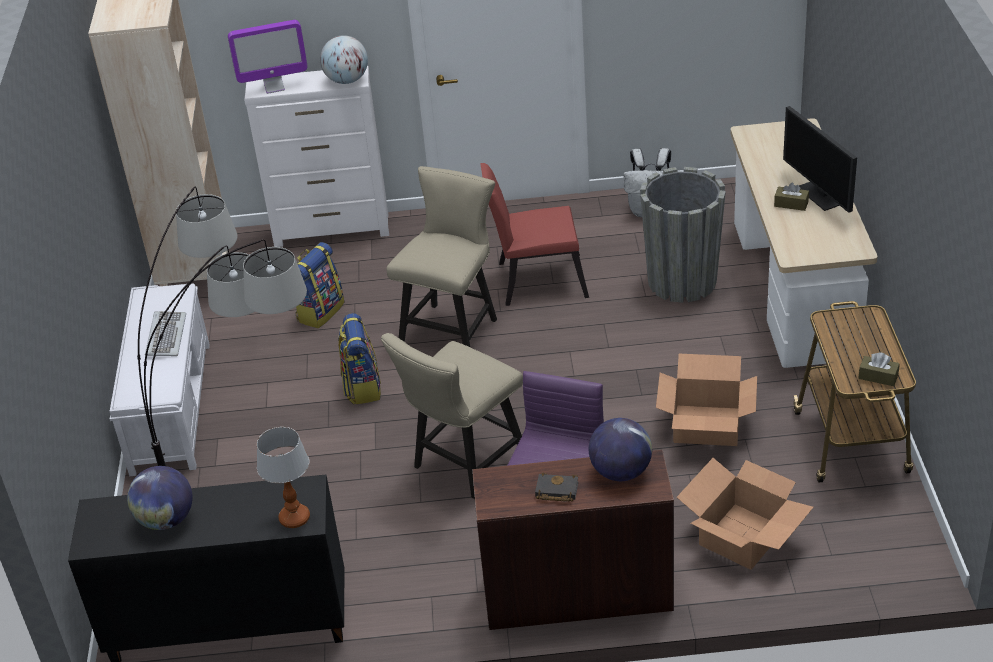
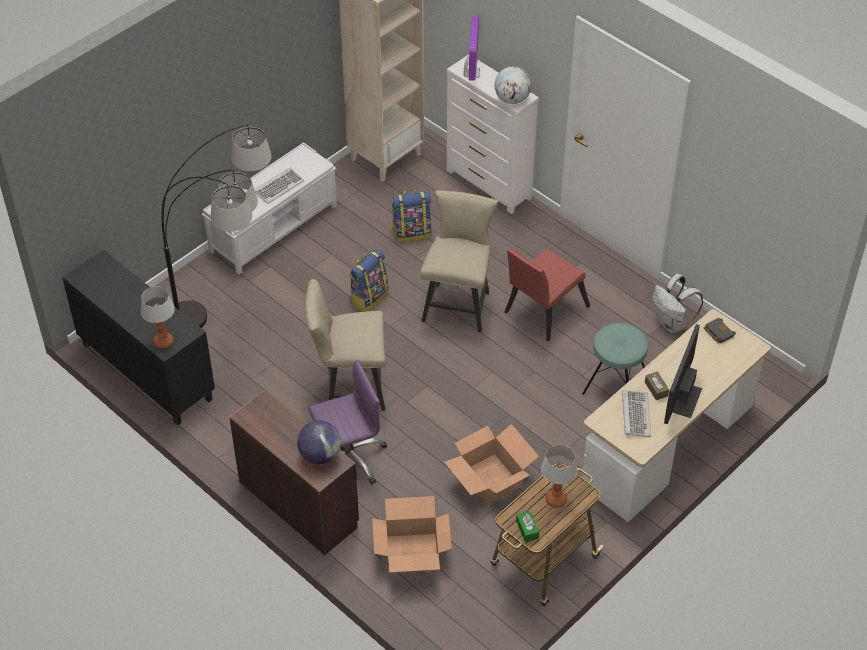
camera: 45 degrees right, 10 degrees up
(166, 520) = (119, 293): globe -> none
(274, 87) = (471, 73): monitor -> monitor turned 120 degrees counterclockwise
(453, 328) = (458, 303): beige chair -> beige chair turned 60 degrees counterclockwise
(535, 280) = (542, 311): red chair -> red chair turned 90 degrees counterclockwise
(555, 491) = (279, 436): black book -> black book (717, 332)
(682, 281) = (615, 384): grey planter -> turquoise stool
(809, 231) = (635, 415): none -> keyboard
(857, 338) = (555, 499): none -> table lamp
(878, 376) = (527, 529): brown tissue box -> green tissue box

